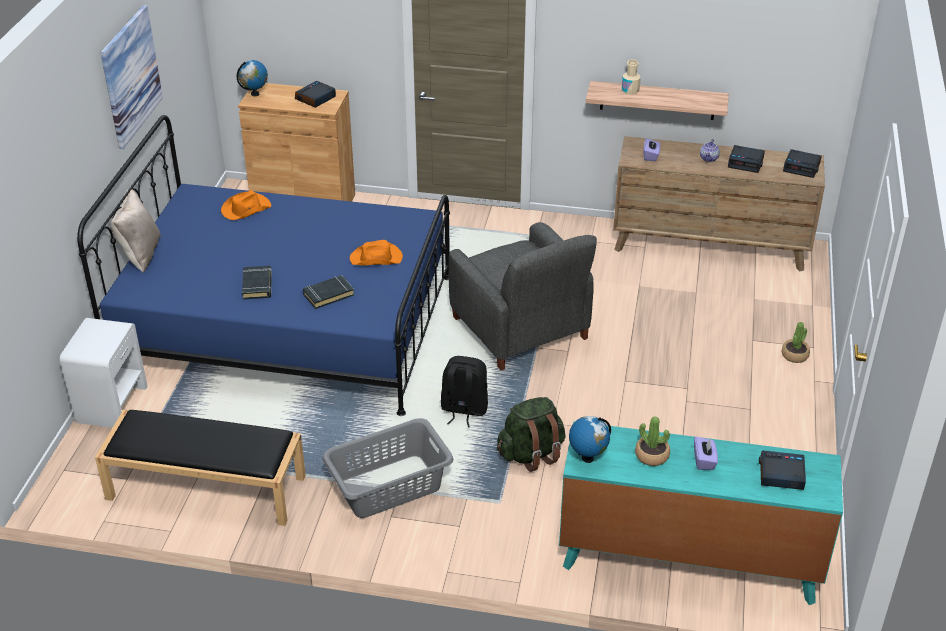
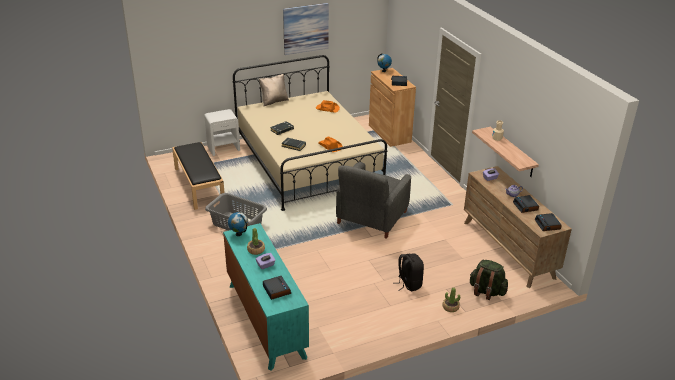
camera: 55 degrees right, 5 degrees down
(287, 324) = (307, 162): blue bed -> beige bed
(463, 410) = (301, 224): black backpack -> black backpack (408, 284)
(531, 454) = (291, 251): green backpack -> green backpack (486, 291)

